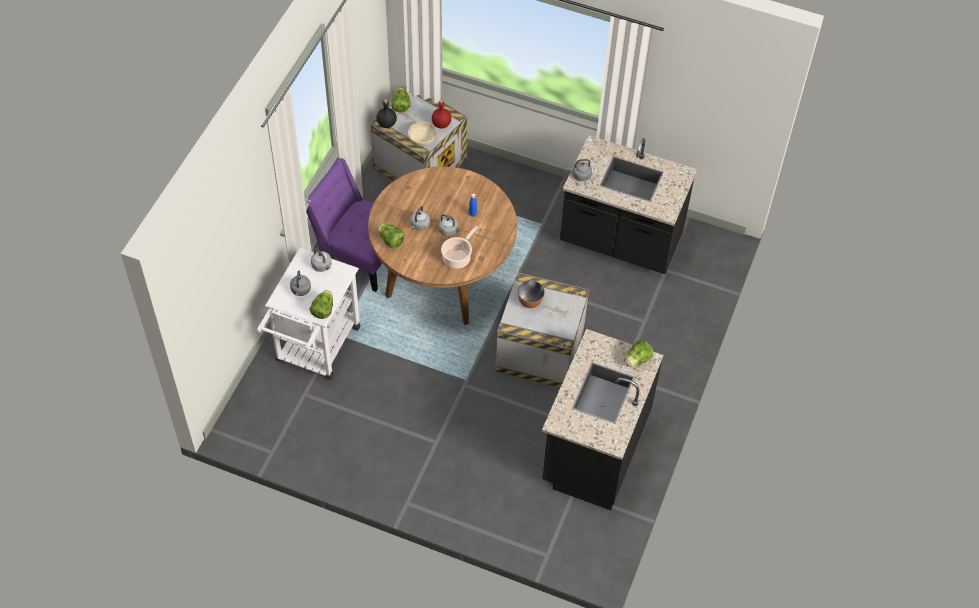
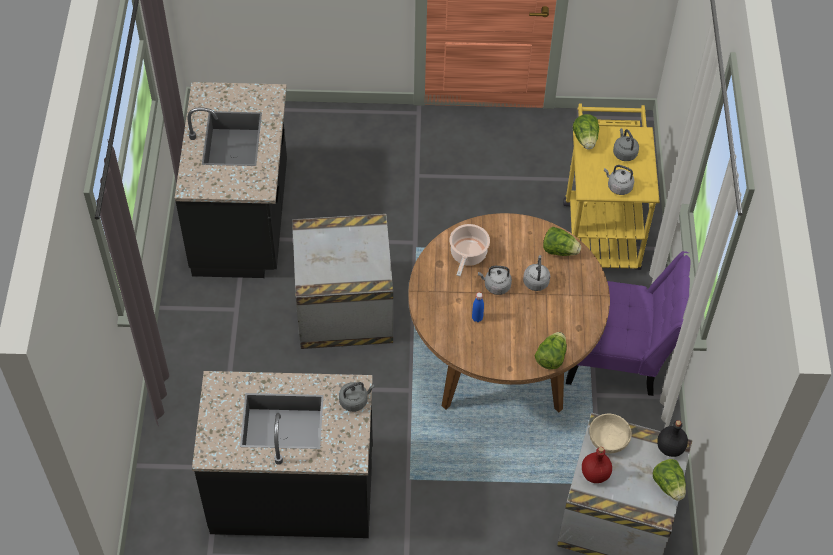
camera: 160 degrees right, 0 degrees up
(315, 350) = (600, 227): white cart -> yellow cart
(530, 302) = (361, 258): bowl -> none
(637, 360) = (203, 183): lettuce -> lettuce (551, 357)

